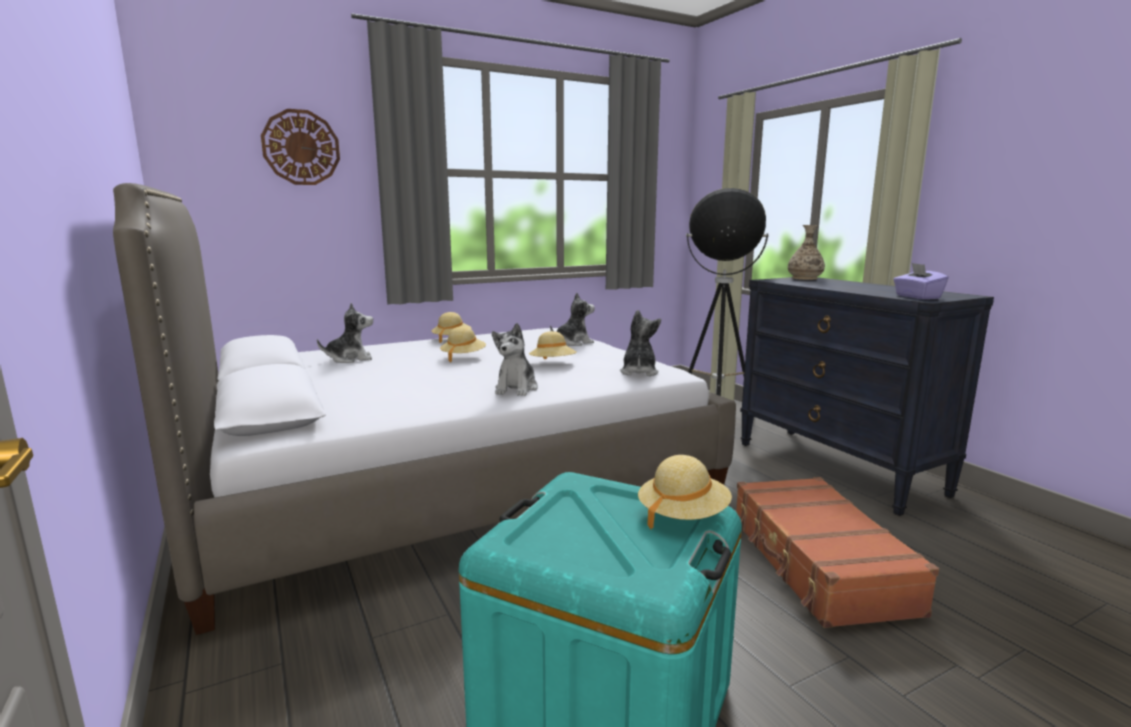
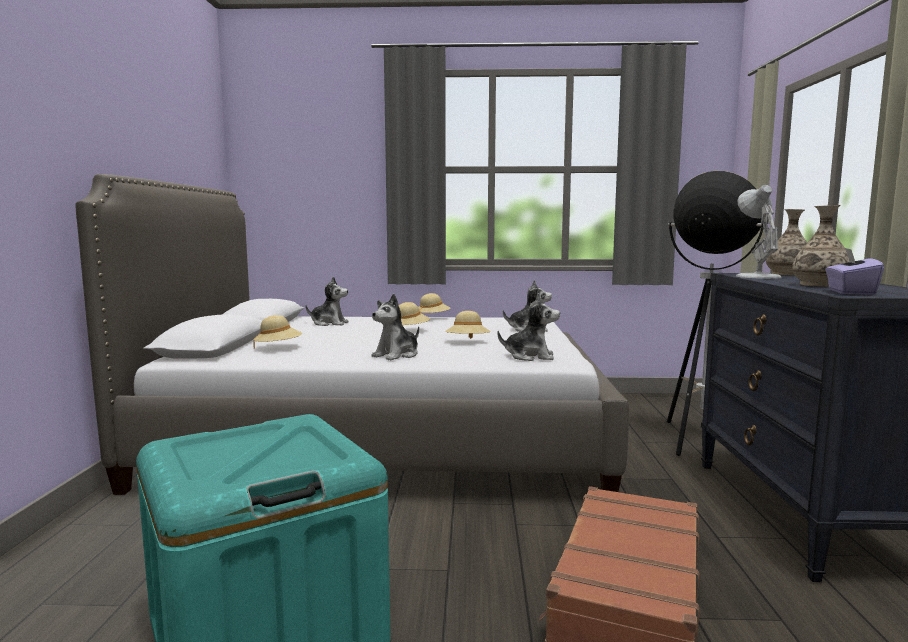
camera: 30 degrees right, 5 degrees down
(301, 147) = (332, 154): wall clock -> none
(638, 372) = (530, 357): plush toy -> plush toy turned 60 degrees clockwise
(682, 515) = (328, 459): beige hat -> beige hat (278, 348)
(798, 282) = (756, 276): none -> white table lamp
(870, 290) = (819, 285): none -> vase

